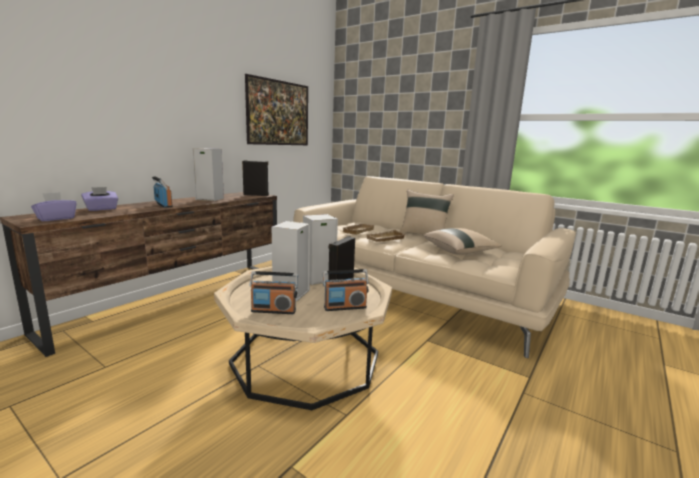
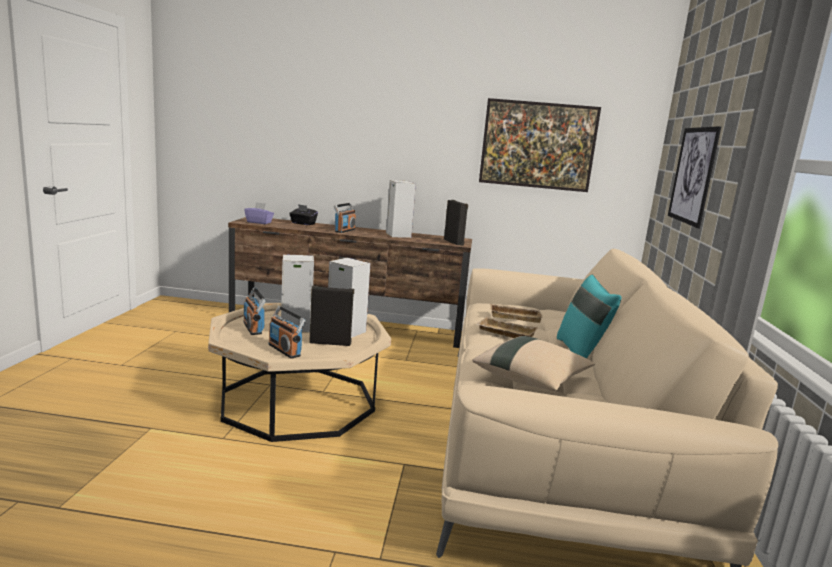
camera: 60 degrees right, 0 degrees up
(101, 209) = (303, 223): purple tissue box -> black tissue box
(388, 128) = (692, 175): none -> picture
(423, 235) = (581, 353): beige pillow -> turquoise pillow

